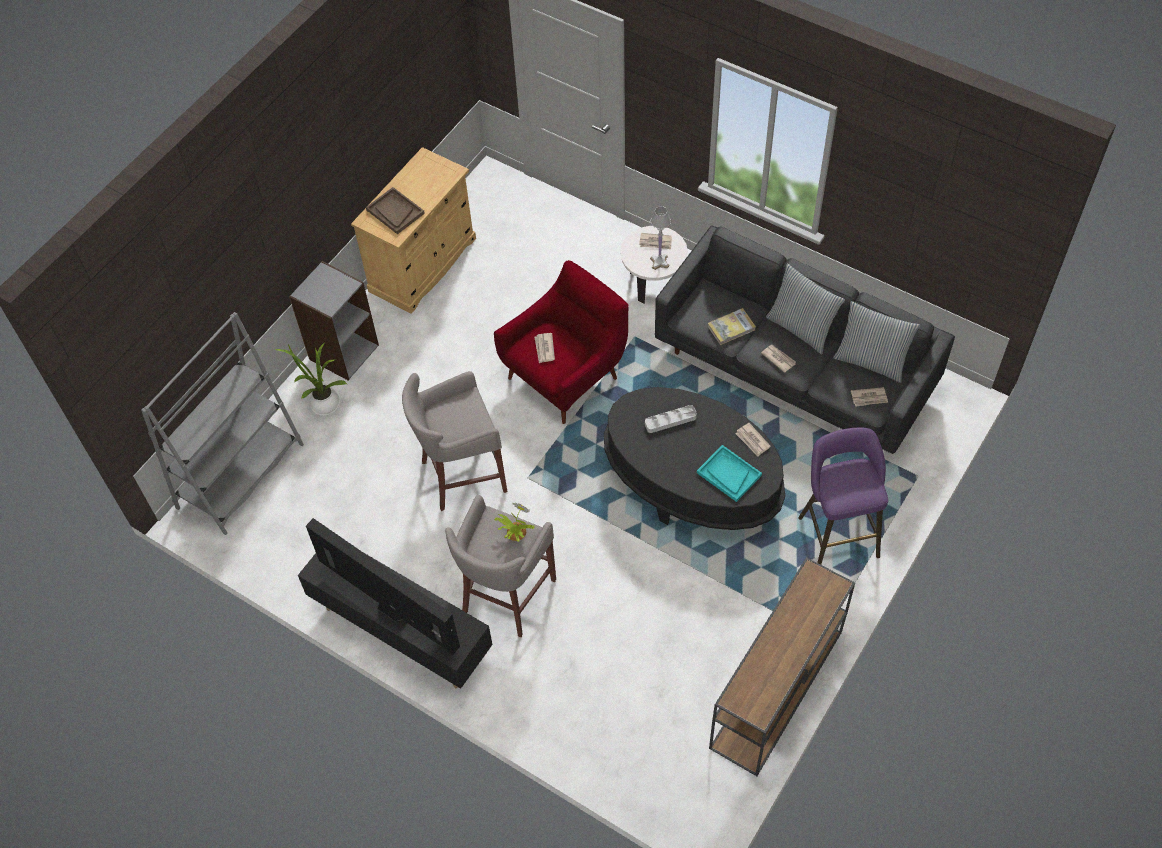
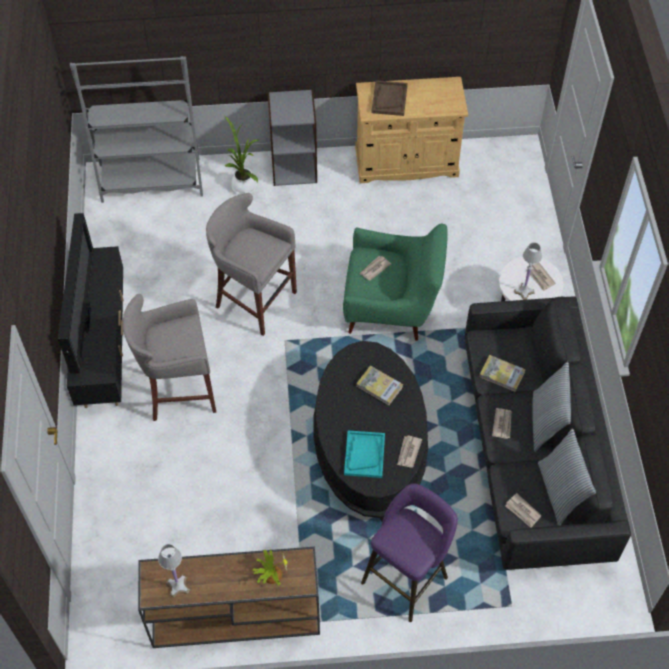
camera: 50 degrees right, 0 degrees up
(515, 532) = (186, 344): potted plant -> potted plant (271, 574)
(566, 375) = (392, 308): red armchair -> green armchair
(670, 420) = (379, 386): grey tray -> book
(766, 687) = (178, 586): none -> white table lamp

